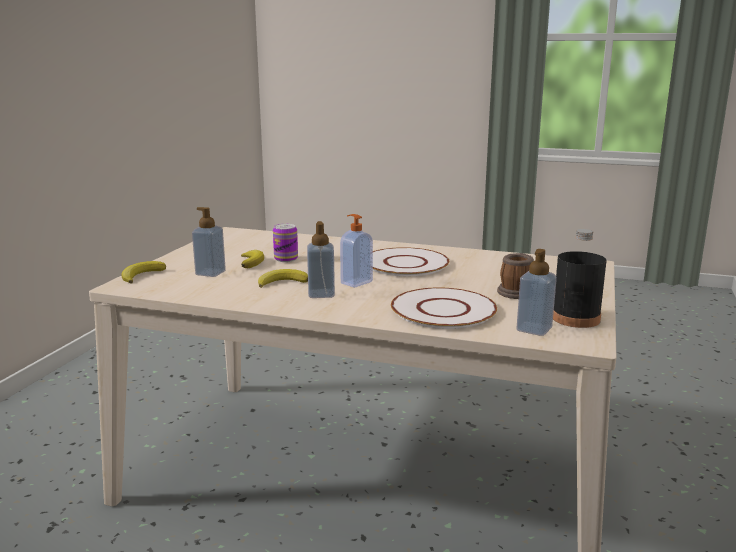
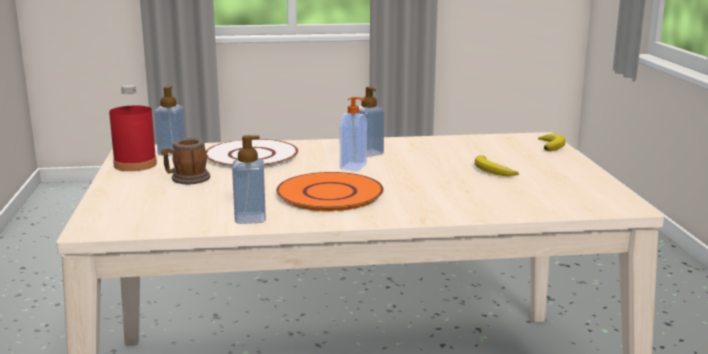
camera: 155 degrees right, 0 degrees up
(210, 273) = (501, 155): soap dispenser -> soap dispenser (250, 218)
(282, 282) = (420, 157): banana -> none
(286, 259) = (467, 179): can -> none
(406, 263) = (329, 194): white plate -> orange plate
(575, 318) = (135, 164): black bottle -> red bottle

